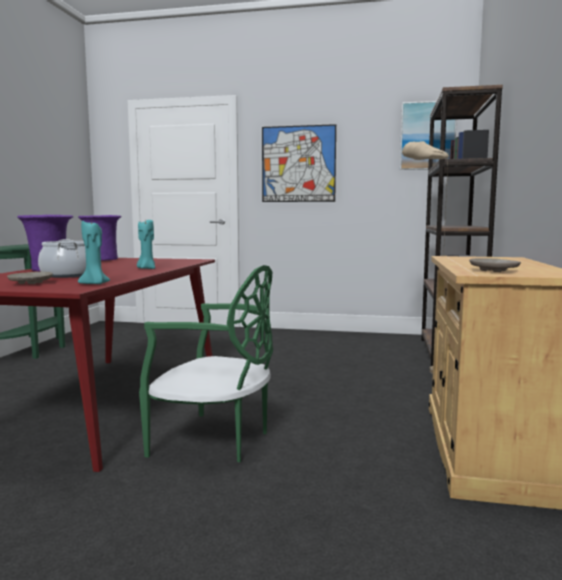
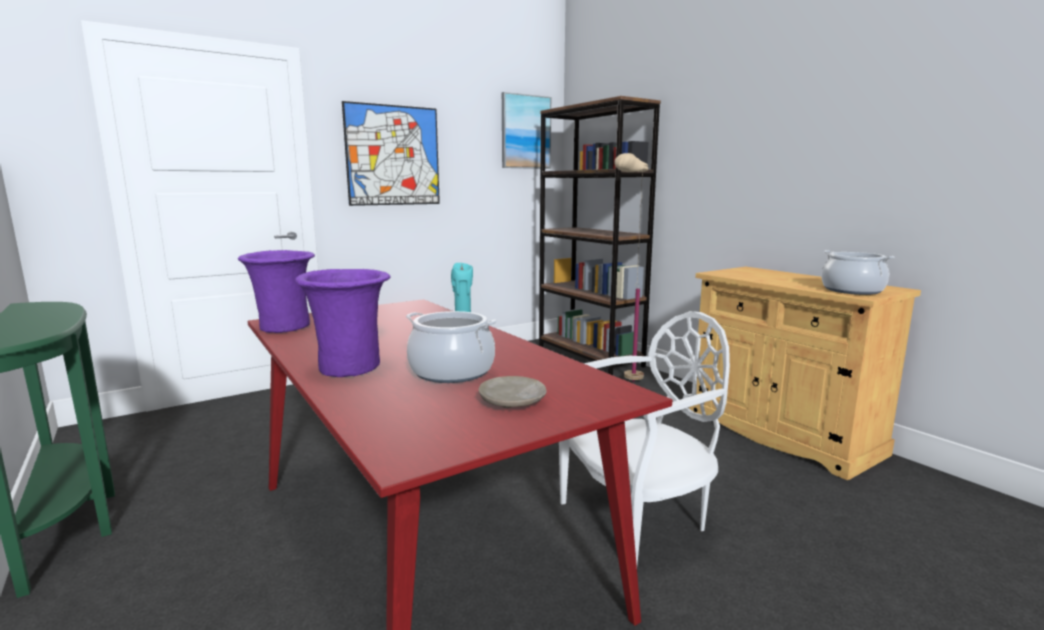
camera: 45 degrees left, 5 degrees up
(95, 284) = (590, 378): turquoise candle -> none
(215, 440) = (639, 522): green chair -> white chair
(494, 271) = (852, 290): beige plate -> cooking pot

